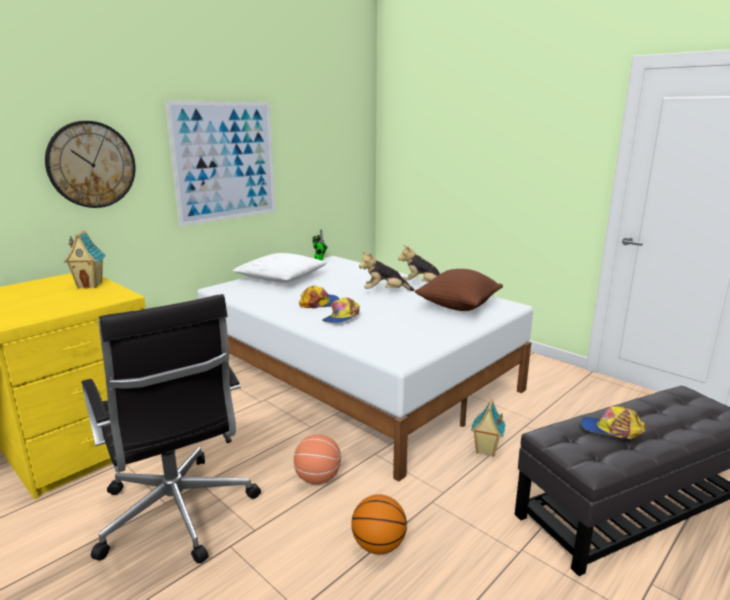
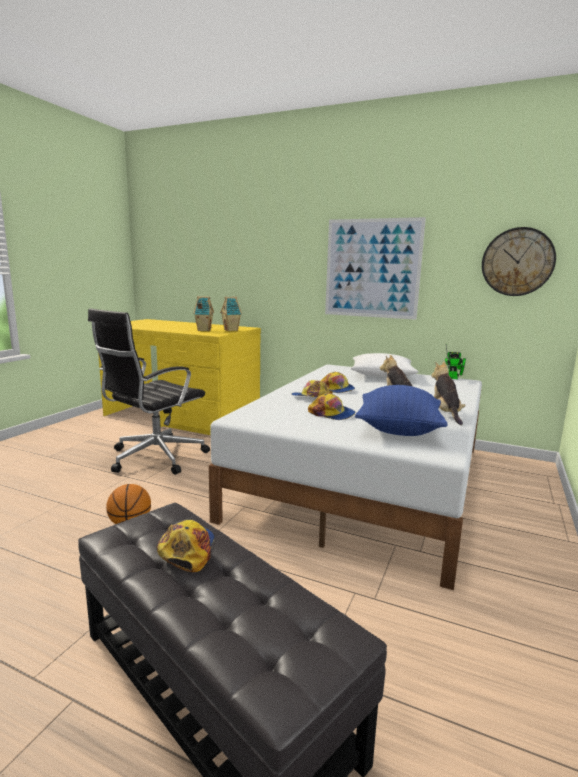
camera: 70 degrees right, 5 degrees down
(91, 165) = (276, 262): wall clock -> wall clock (517, 262)
(317, 478) = (202, 489): basketball -> none
(404, 319) = (332, 414): none -> cap
(458, 306) = (398, 430): brown pillow -> blue pillow
(485, 450) = (281, 565): toy house -> toy house (203, 330)

